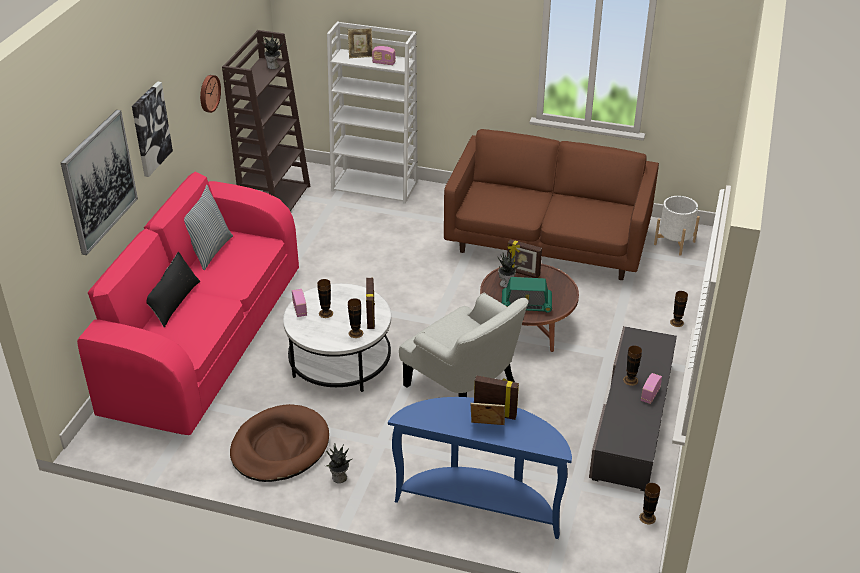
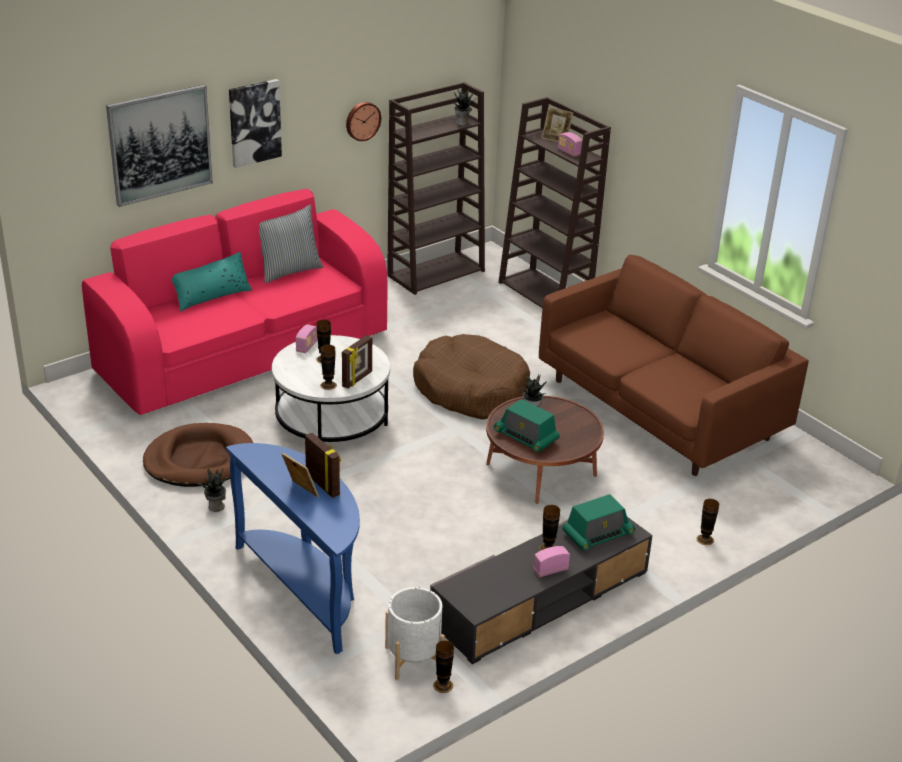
camera: 35 degrees right, 5 degrees down
(173, 302) = (211, 296): black pillow -> turquoise pillow
(375, 186) = (546, 294): white bookcase -> brown bookcase
(411, 287) = (471, 390): none -> brown dog bed
(464, 385) = (415, 490): white armchair -> none
(522, 273) = (559, 410): picture frame -> none
(646, 353) = (597, 534): none -> radio
(674, 243) = (802, 468): white planter -> white planter (413, 659)

